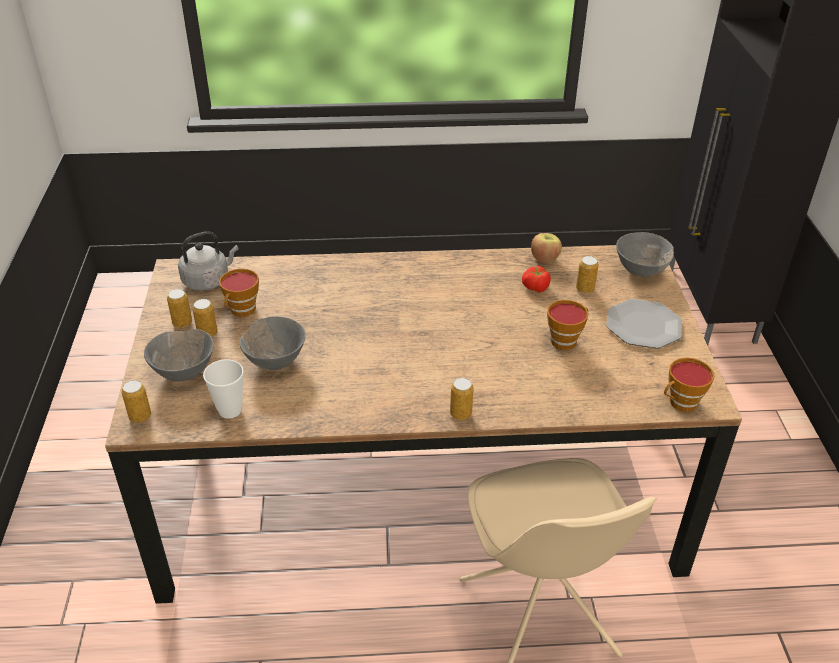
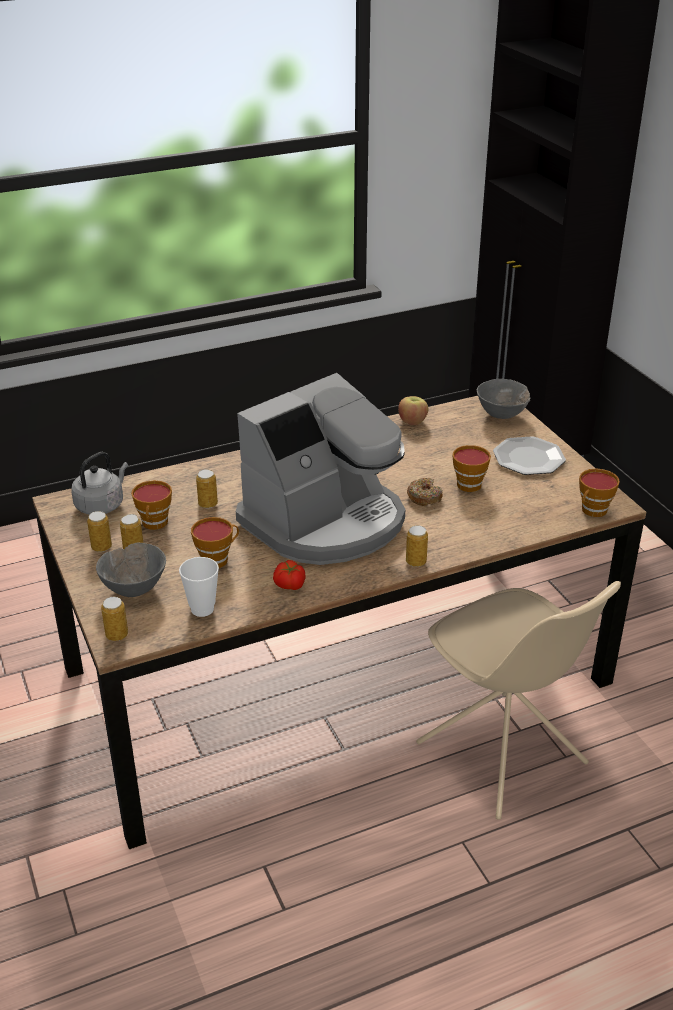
camera: 20 degrees left, 5 degrees down
(275, 361) = (217, 559): grey bowl -> cup
(397, 347) = (325, 522): none -> coffee machine
(510, 344) = (424, 497): none -> donut
(535, 287) = (418, 446): tomato -> tomato (289, 584)
(585, 289) = (462, 439): can -> can (208, 504)

